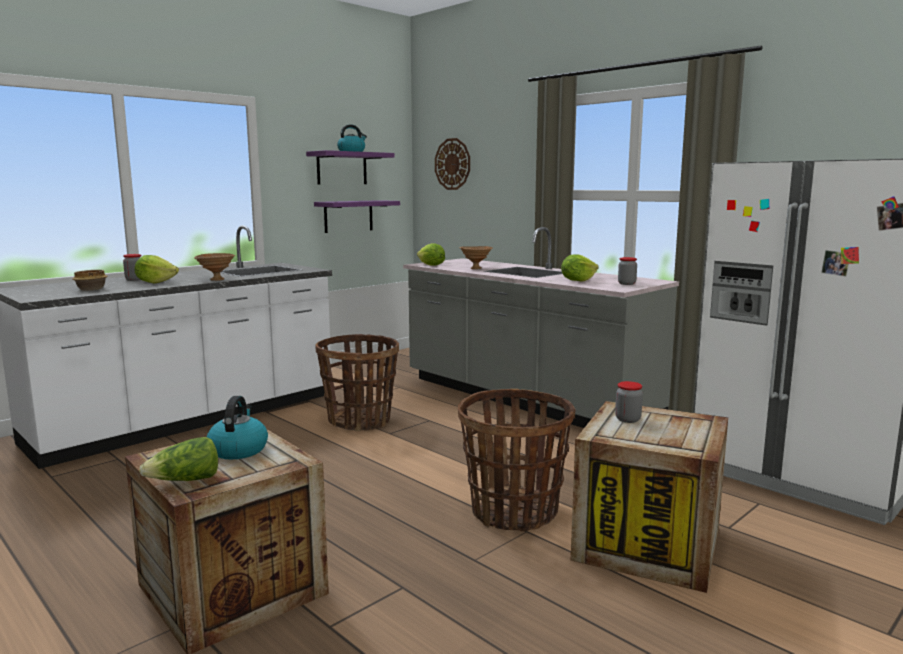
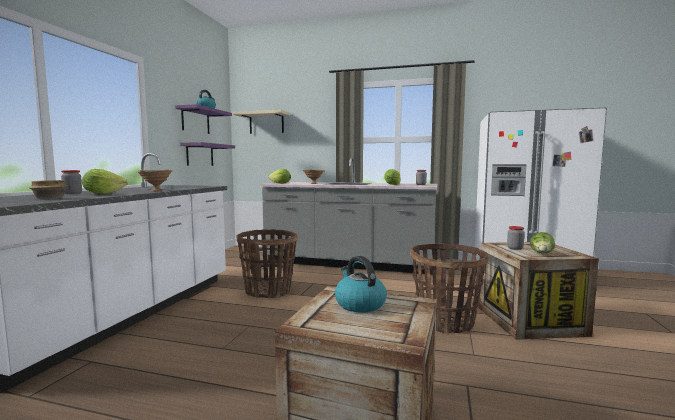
camera: 30 degrees left, 5 degrees down
(185, 481) = (380, 334): lettuce -> lettuce (542, 254)
(452, 164) = (266, 123): wall clock -> beige shelf

